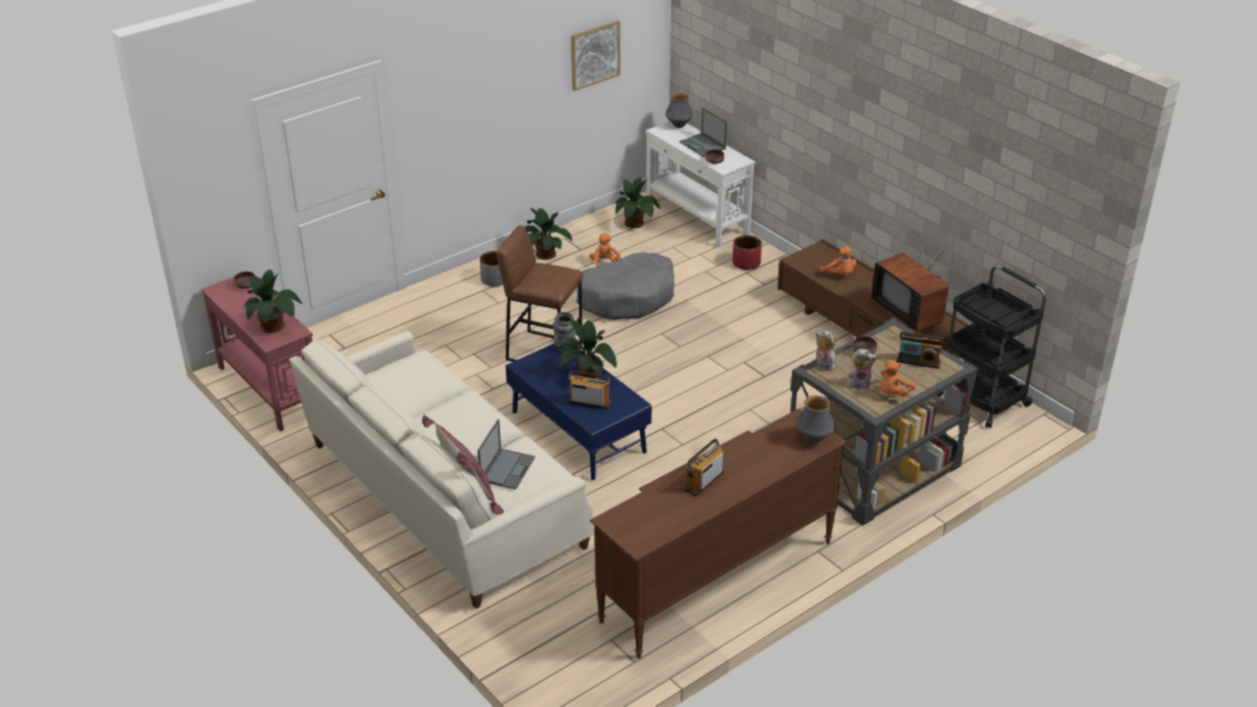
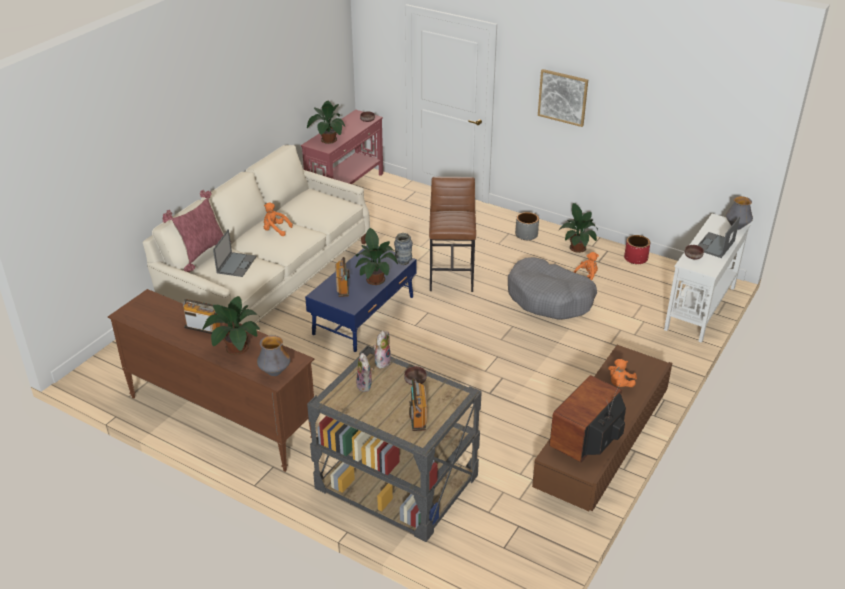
camera: 70 degrees right, 0 degrees up
(507, 468) = (236, 264): laptop -> laptop turned 75 degrees counterclockwise
(594, 55) = (685, 121): picture -> picture (563, 97)
(635, 224) = (659, 278): potted plant -> potted plant (235, 348)
(746, 263) = (652, 350): red planter -> red planter (636, 258)
(892, 393) = (360, 407): orange plush toy -> orange plush toy (275, 230)
(981, 400) = (539, 543): black cart -> none

